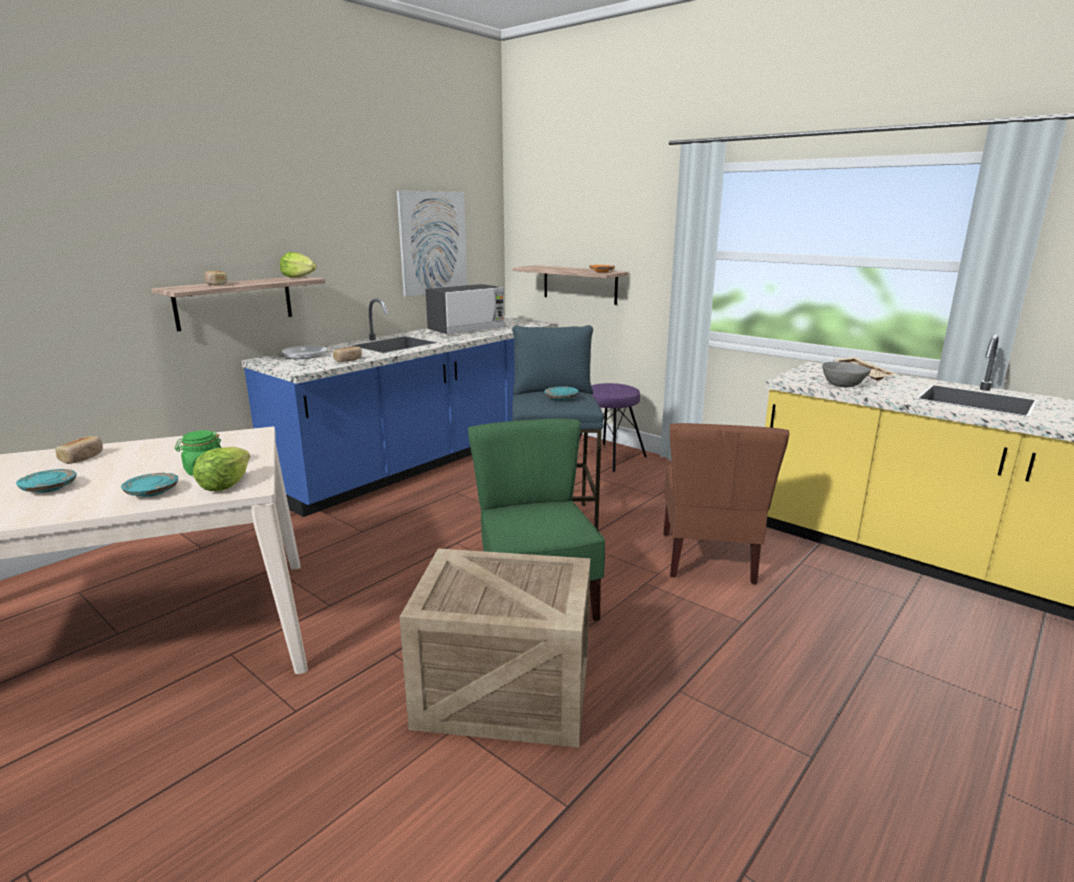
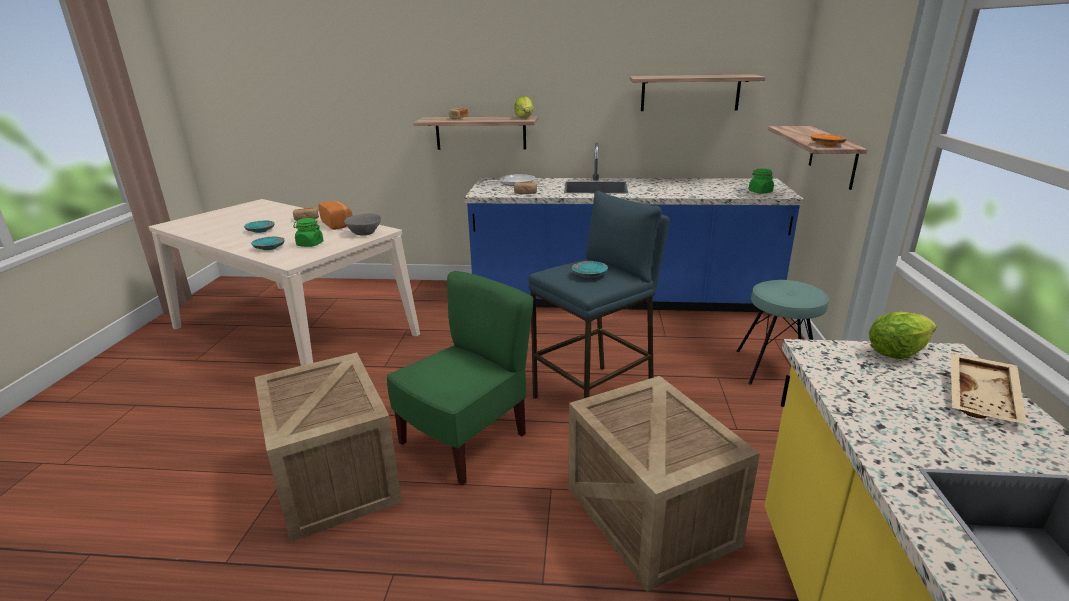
camera: 55 degrees right, 5 degrees up
(162, 446) = (338, 224): none -> bread
(225, 485) = (291, 256): lettuce -> lettuce (896, 352)
(433, 243) = (690, 93): picture -> shelf
(467, 329) = (693, 186): microwave -> none
(521, 324) = (760, 192): none -> green jar
(608, 457) = (776, 368): purple stool -> turquoise stool
(709, 558) = (647, 514): brown chair -> crate
(843, 385) = (870, 393): grey bowl -> grey bowl (364, 233)

